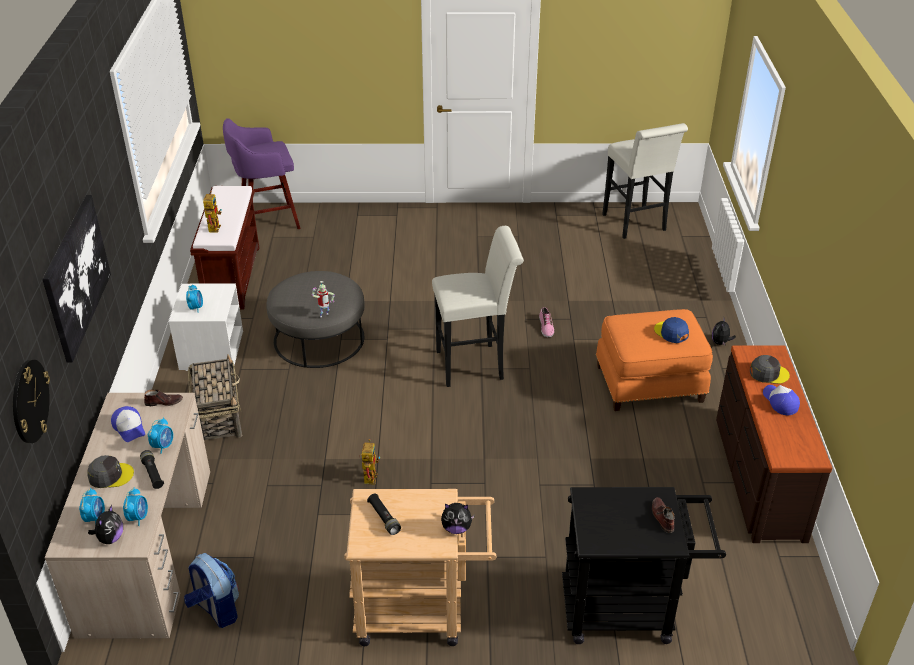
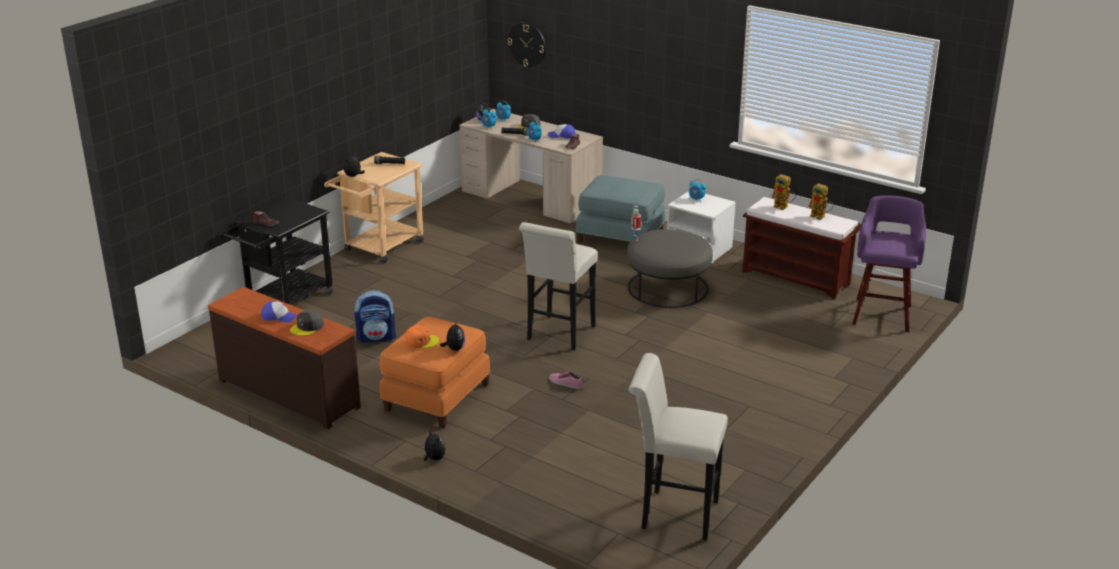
camera: 125 degrees right, 10 degrees down
(76, 276) = (611, 51): picture -> none
(216, 610) = (462, 203): backpack -> backpack (377, 337)
(218, 416) = (621, 236): basket -> blue ottoman
(369, 475) = (499, 264): toy robot -> toy robot (820, 217)
(654, 313) = (454, 349): none -> plush toy
(671, 332) = (421, 341): blue cap -> orange cap

